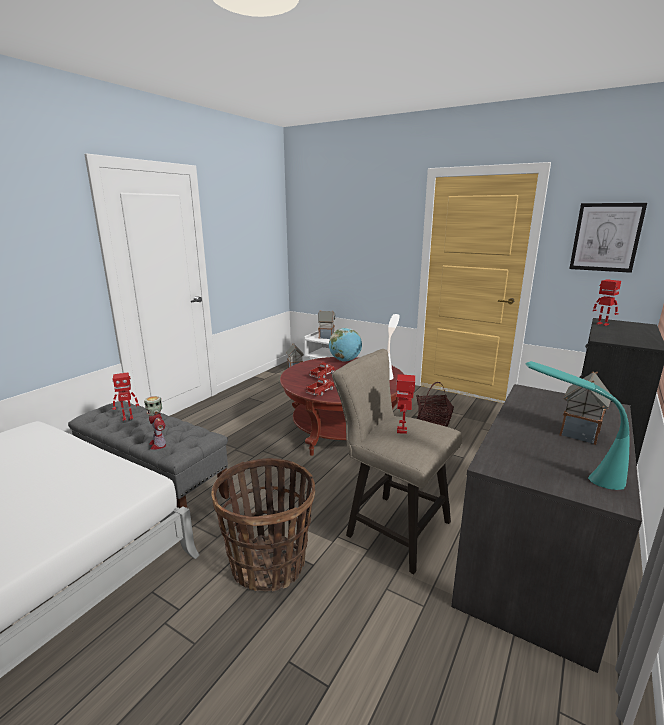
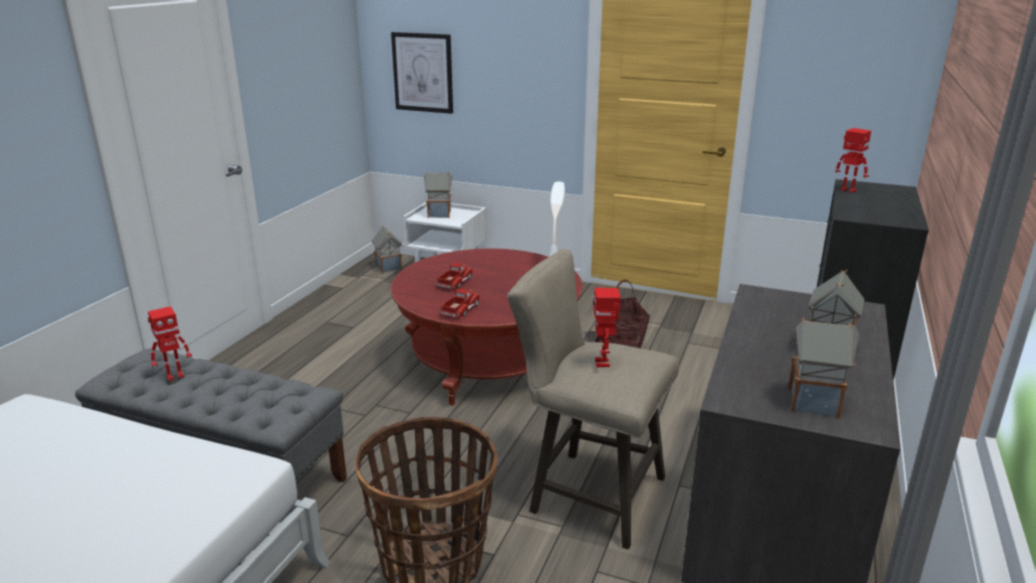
camera: 10 degrees left, 5 degrees up
(158, 444) = (244, 412): toy robot -> none
(345, 360) = (483, 255): globe -> none
(565, 473) = (814, 402): turquoise table lamp -> toy house
(606, 237) = (849, 59): picture -> picture (423, 72)

